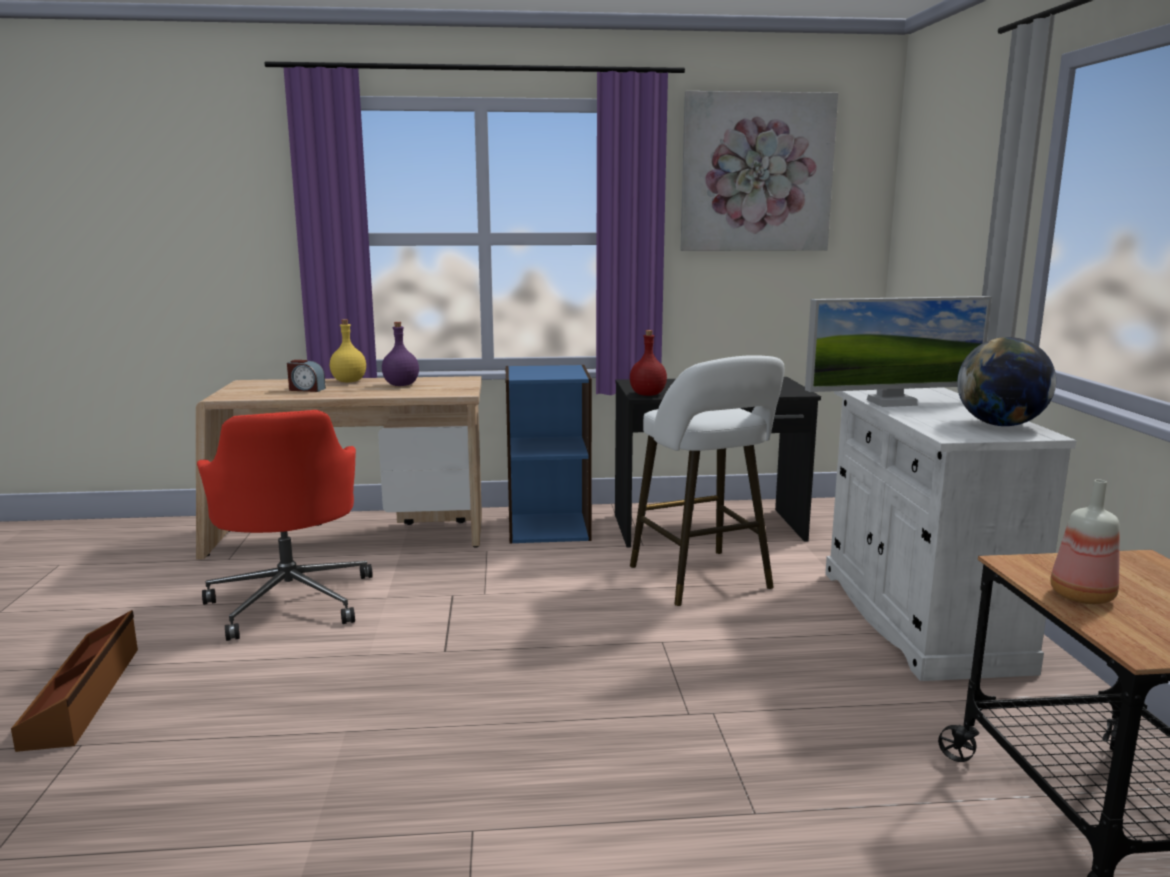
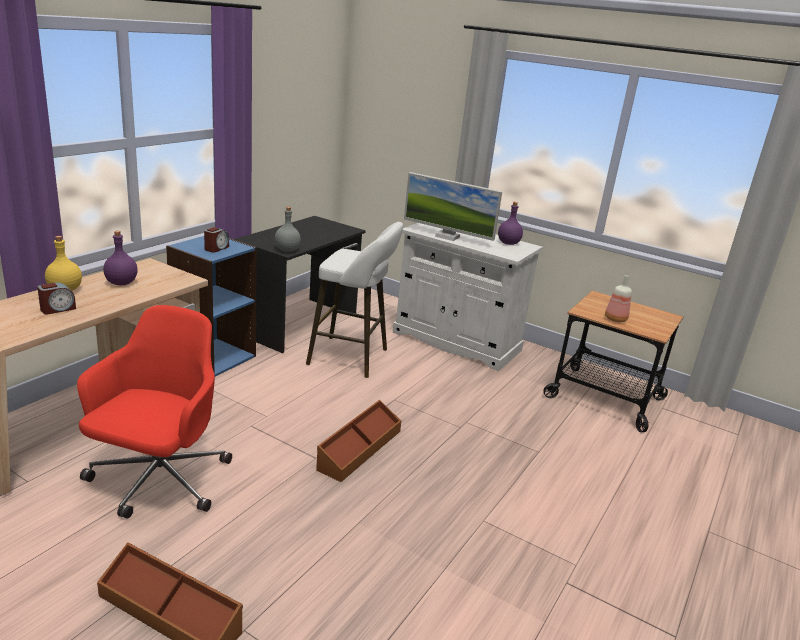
camera: 55 degrees left, 10 degrees up
(291, 600) = (158, 481): red office chair -> red office chair turned 90 degrees counterclockwise
(505, 667) = (359, 449): none -> brown storage box
(545, 373) = (216, 248): none -> alarm clock
(647, 395) = (287, 250): red bottle -> grey bottle
(756, 173) = (287, 79): picture -> none
(891, 402) = (447, 236): monitor -> monitor turned 90 degrees clockwise
(1000, 425) = (508, 243): globe -> purple bottle

